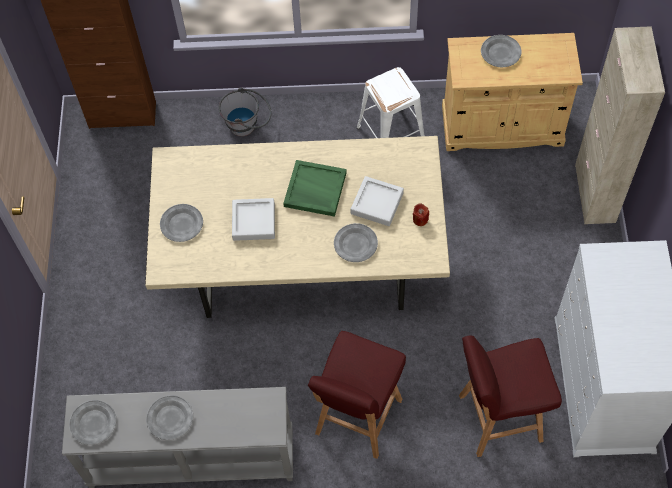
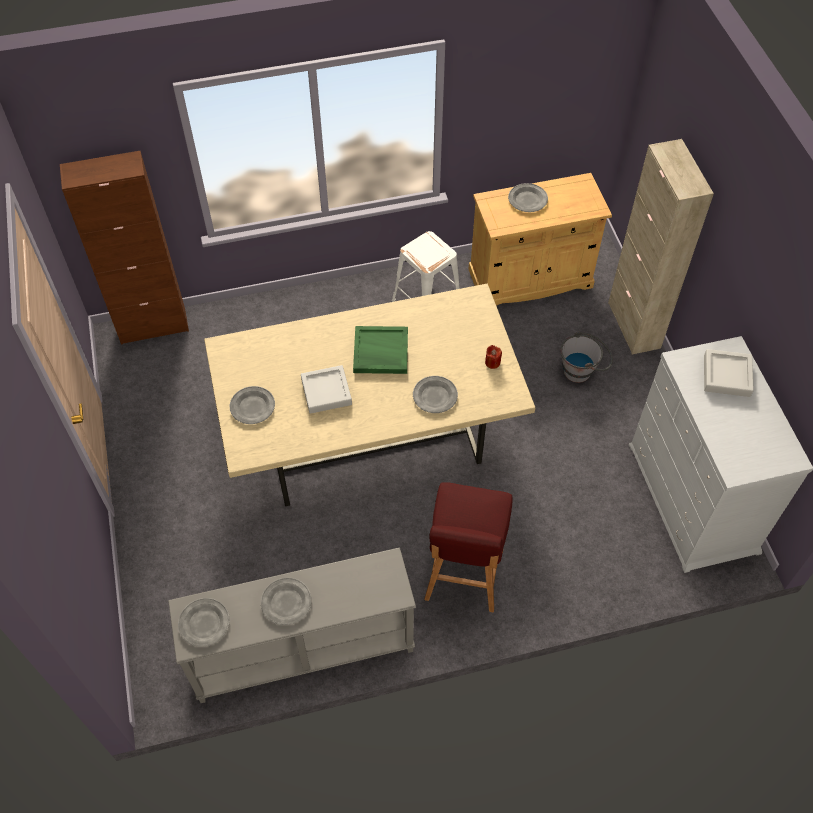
camera: 15 degrees left, 5 degrees down
(248, 125) = (283, 316): grey bucket -> grey bucket (583, 370)
(377, 203) = (446, 354): grey tray -> grey tray (726, 376)
(497, 418) = (601, 549): red stool -> none

